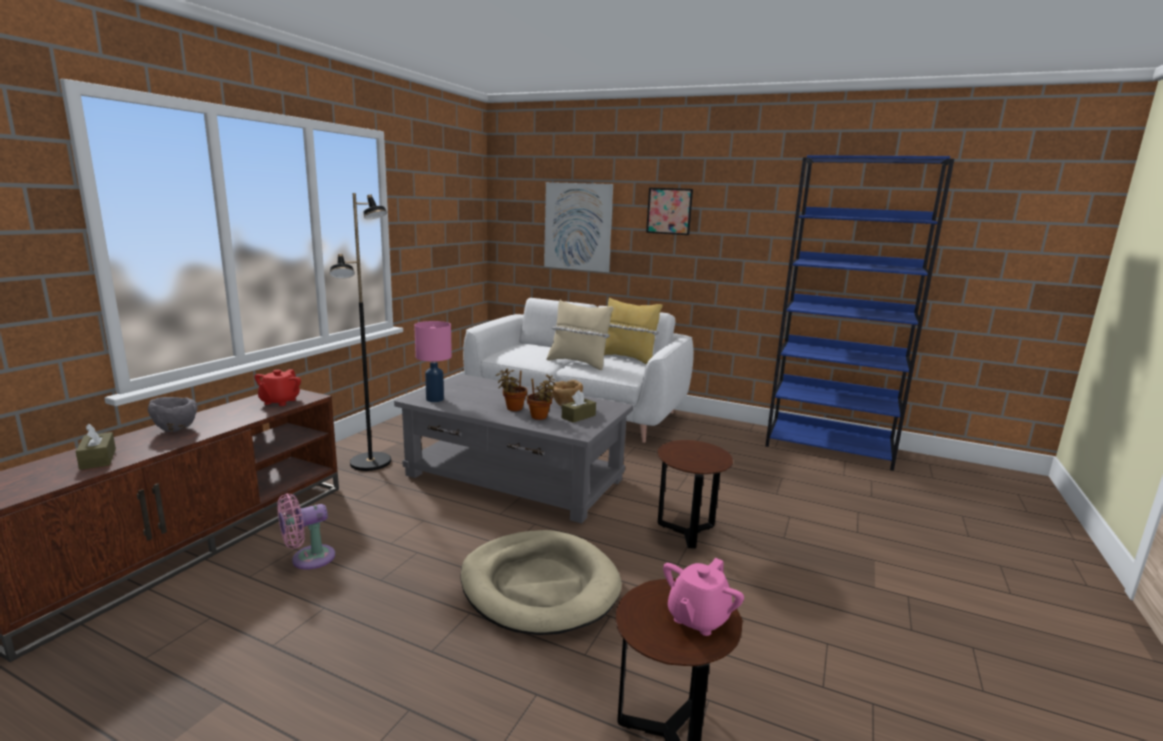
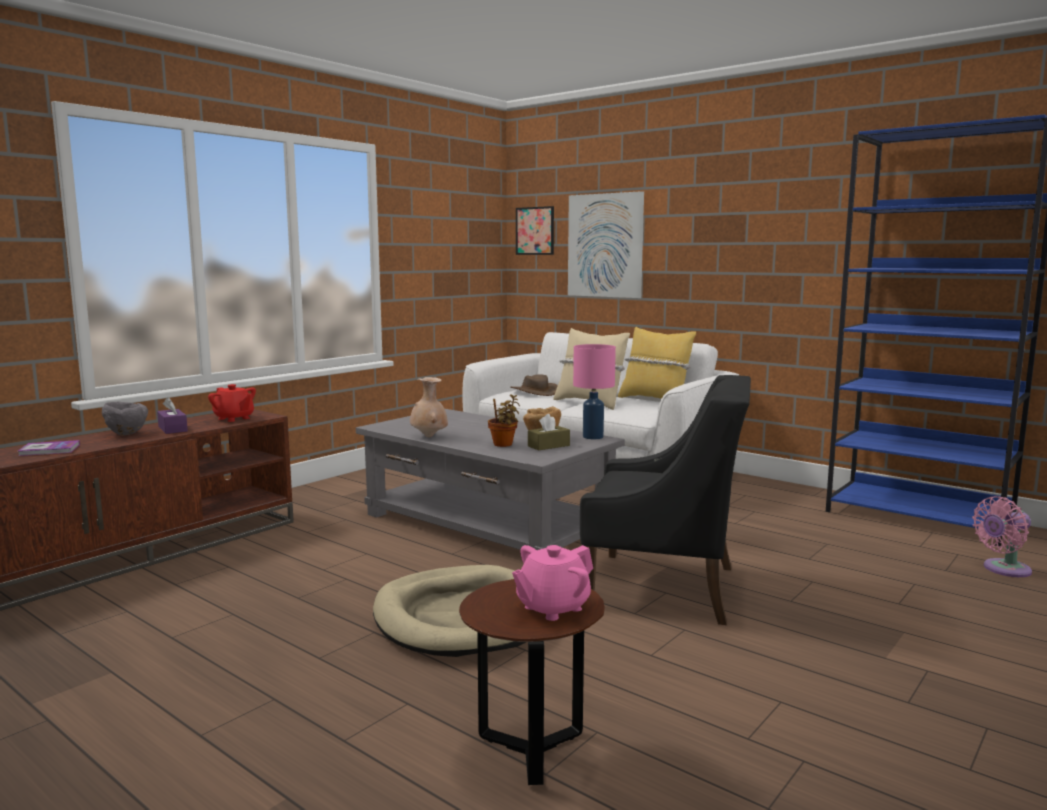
camera: 15 degrees right, 5 degrees down
(98, 459) = (49, 450): brown tissue box -> book
(223, 420) = (172, 429): none -> purple tissue box
(279, 401) = (234, 418): red teapot -> red teapot turned 75 degrees counterclockwise
(308, 559) = (236, 575): pink fan -> pink fan (1003, 569)
(371, 462) = (337, 502): black floor lamp -> none
(434, 399) = (398, 427): pink table lamp -> pink table lamp (592, 437)
(469, 410) = (429, 436): none -> beige vase
(512, 408) = (478, 437): potted plant -> none
(526, 351) = (534, 391): none -> brown hat
(669, 211) = (709, 219): picture -> picture (535, 231)
(687, 533) = (664, 587): brown side table -> black armchair

